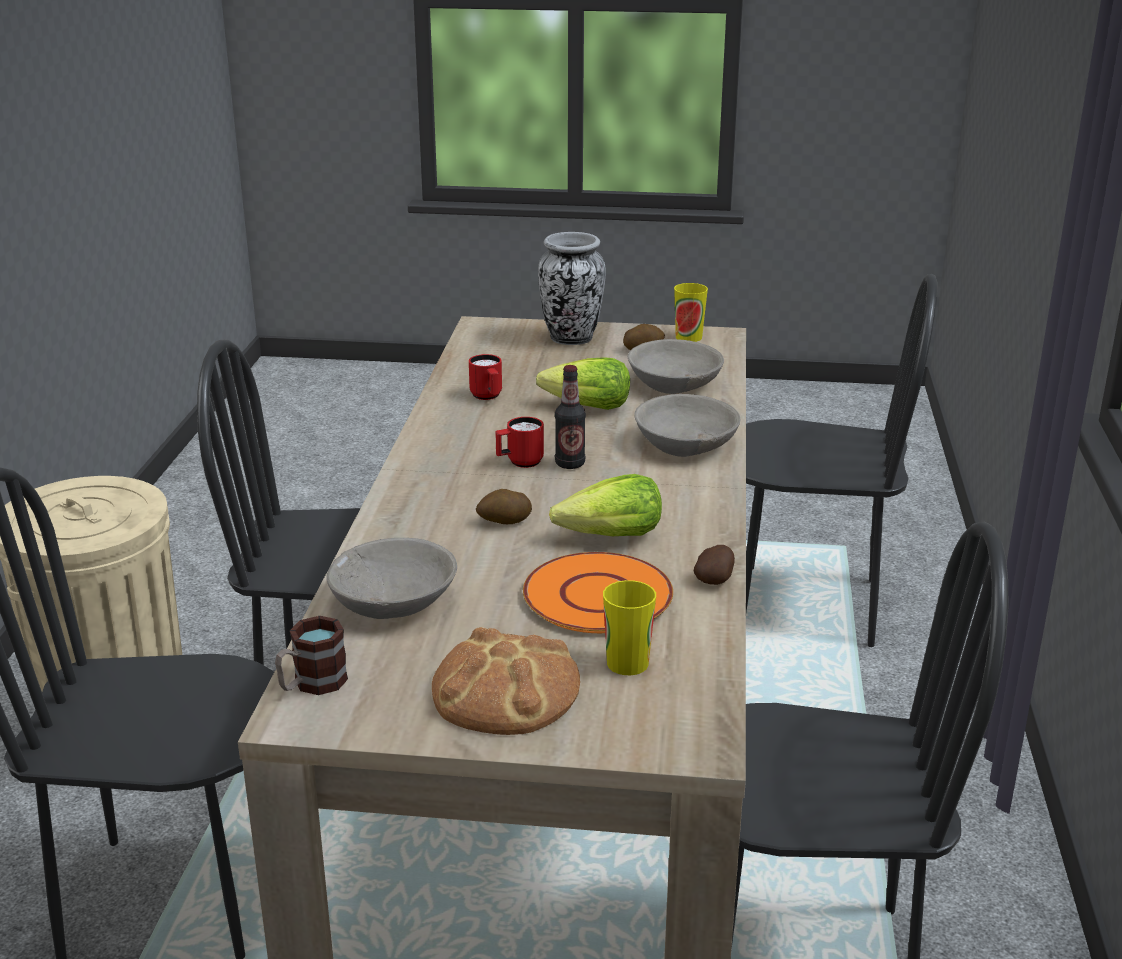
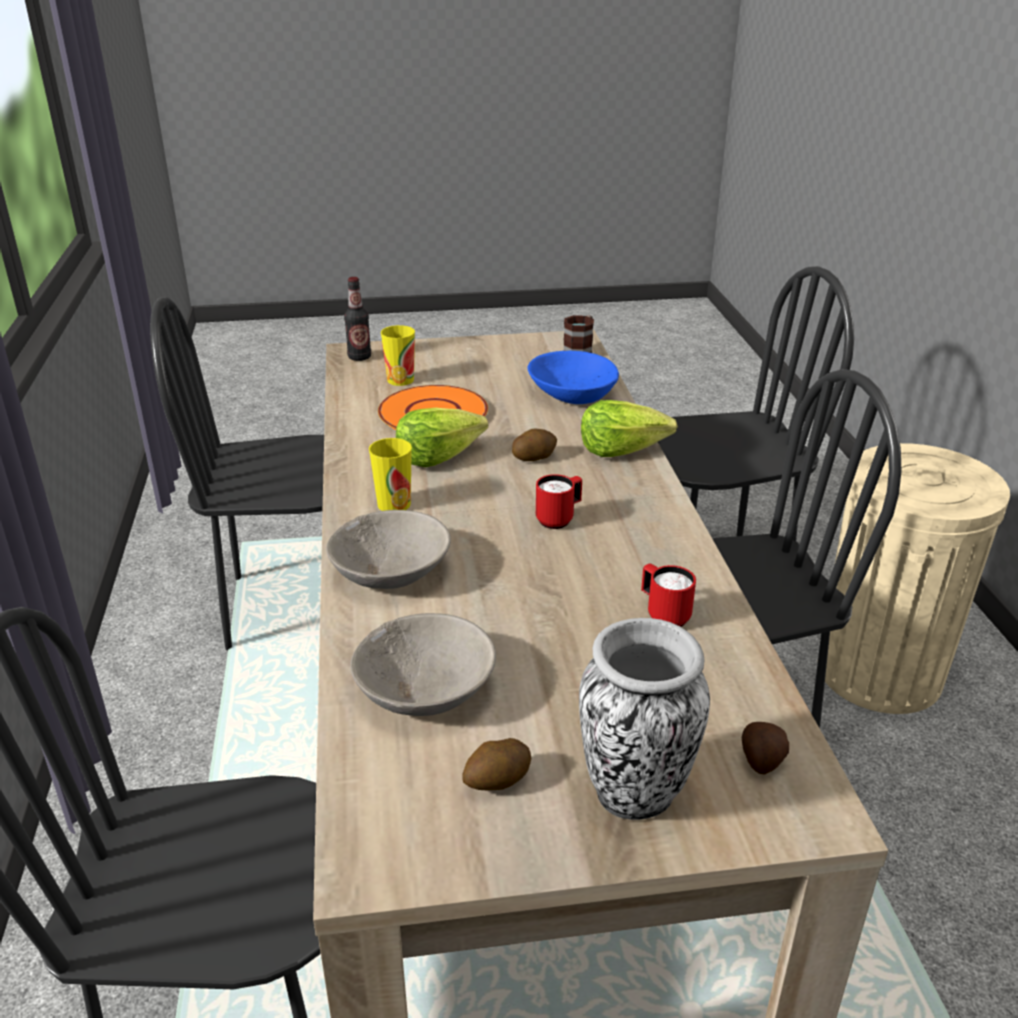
camera: 165 degrees right, 5 degrees up
(394, 601) = (572, 393): grey bowl -> blue bowl
(505, 690) = (468, 360): bread -> none
(570, 464) = (507, 525): bottle -> bottle (359, 357)
(587, 407) = (528, 616): lettuce -> lettuce (621, 449)
(688, 337) = (425, 846): cup -> cup (394, 504)
(715, 580) = (347, 434): potato -> potato (761, 761)

